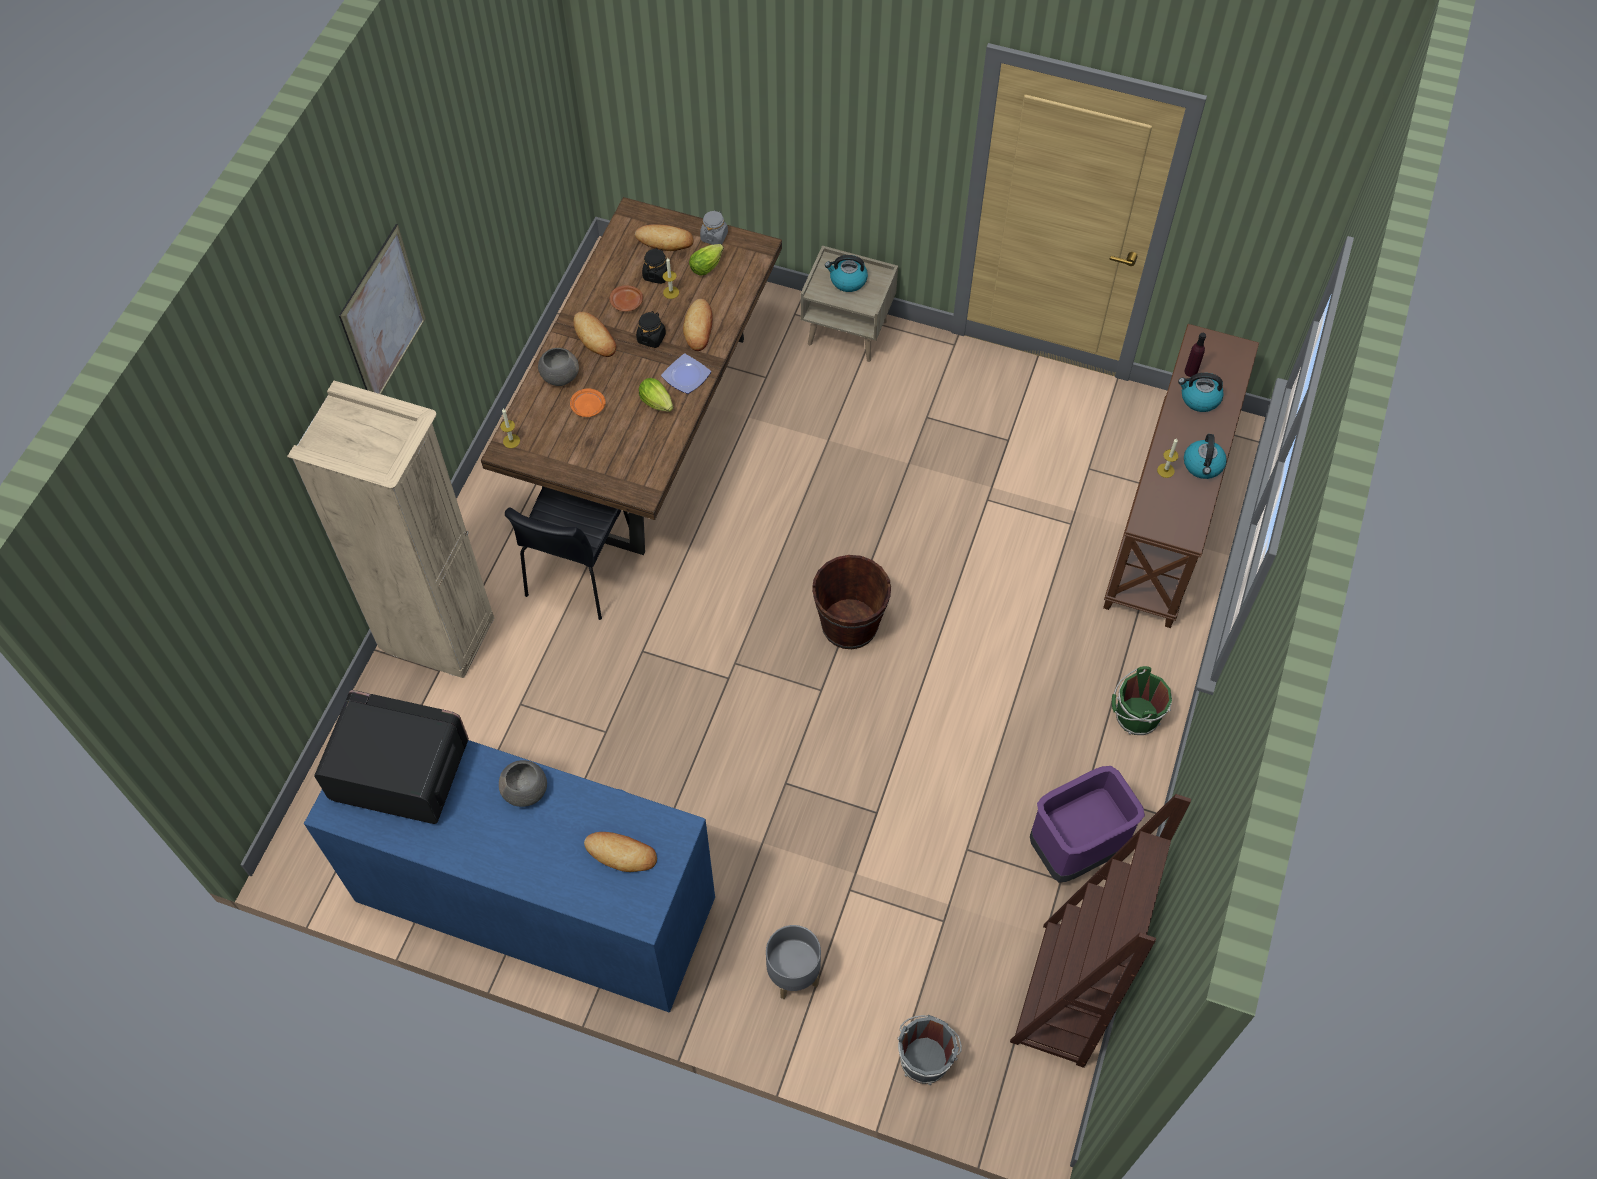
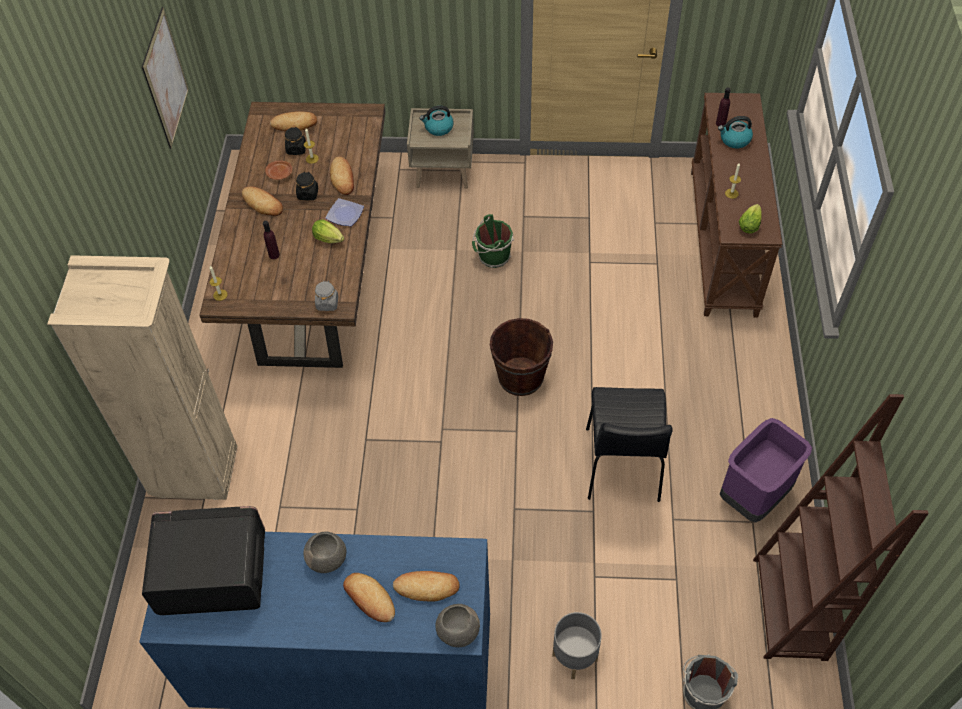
camera: 15 degrees left, 5 degrees down
(383, 316) = (97, 202): picture -> picture (165, 78)
(556, 848) = (369, 599): none -> bread
(559, 376) = (243, 238): grey bowl -> grey bowl (457, 631)
(579, 573) = (296, 394): black chair -> black chair (623, 467)
(587, 407) = (274, 255): orange plate -> purple bottle
(708, 265) = (334, 134): lettuce -> lettuce (750, 224)
(714, 236) = (332, 113): grey jar -> grey jar (327, 303)
(1135, 717) = (758, 386): green bucket -> green bucket (492, 257)
(1203, 465) = (757, 183): kettle -> none

